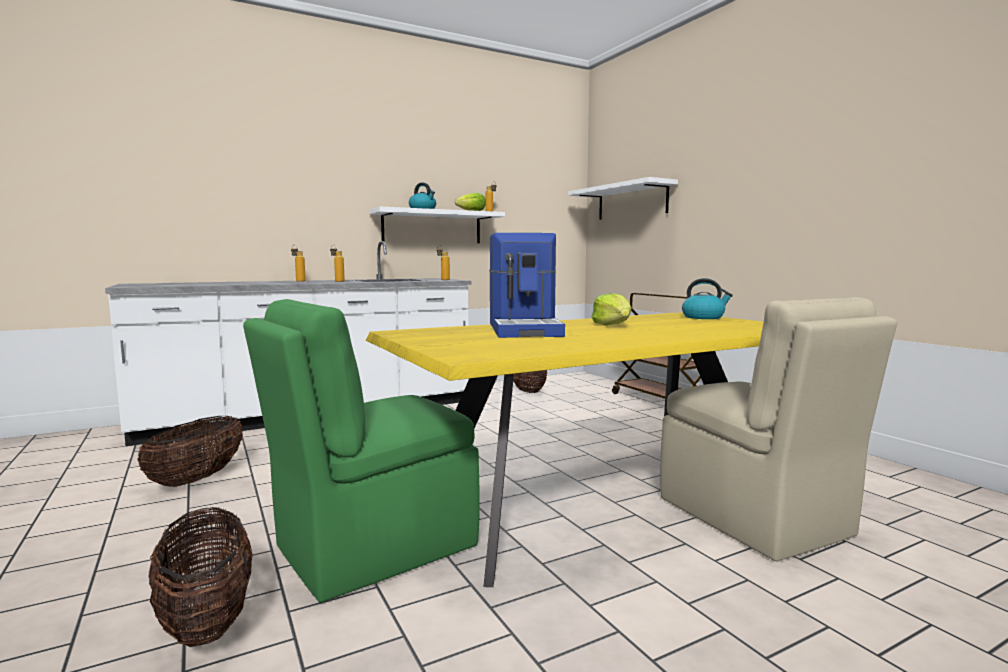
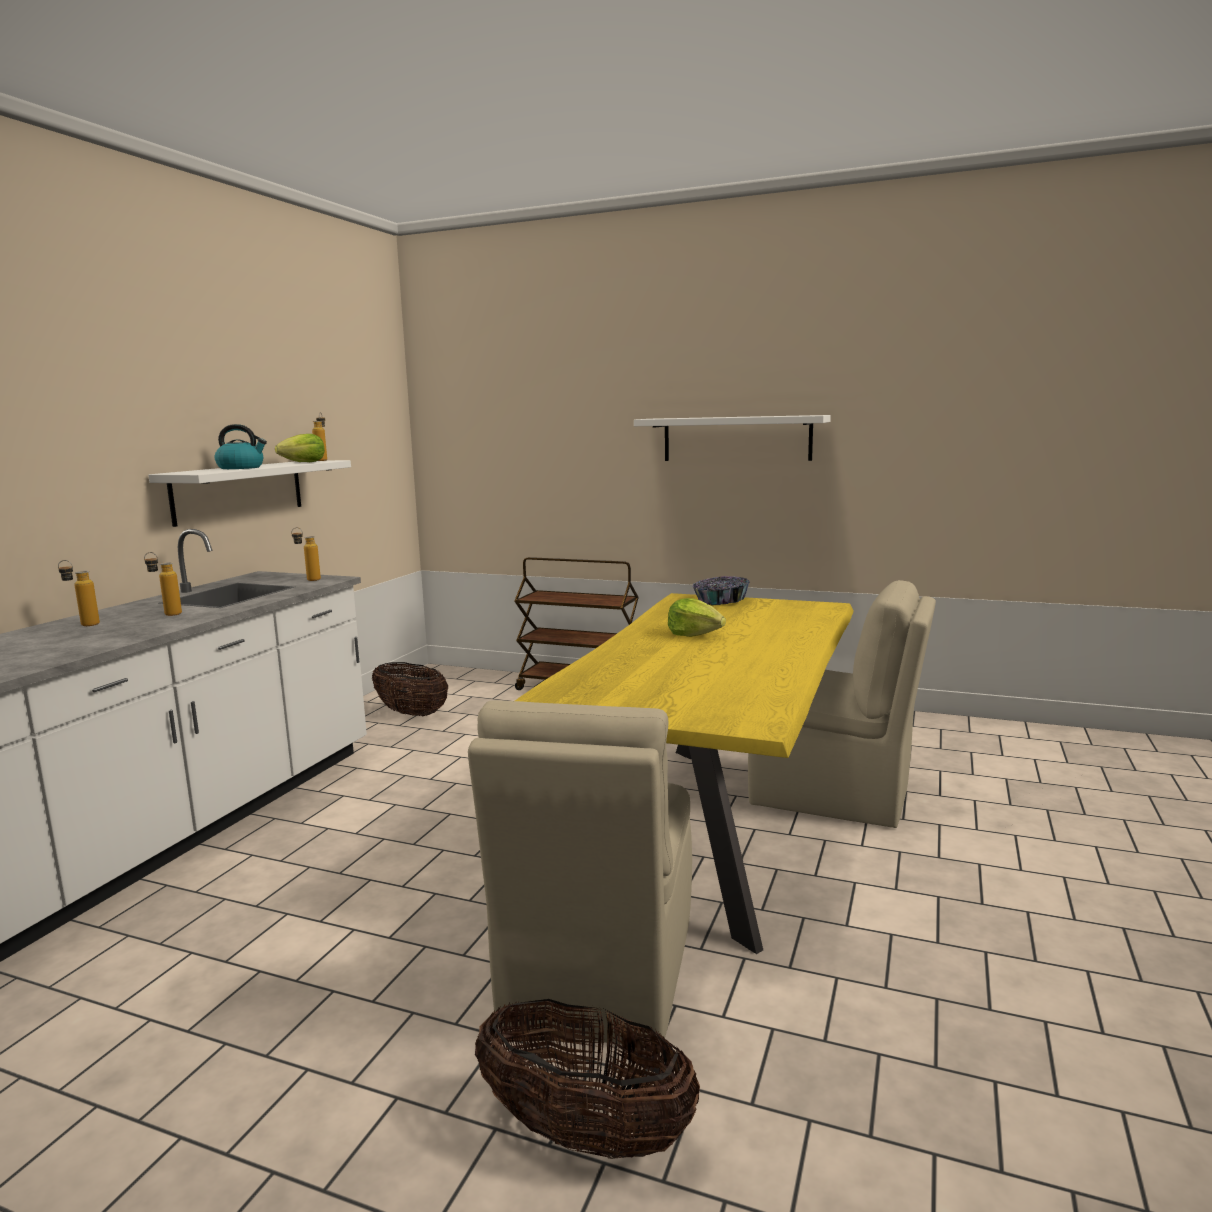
camera: 40 degrees left, 5 degrees up
(197, 479) = (180, 1016): basket -> none
(371, 547) = (597, 974): green chair -> beige chair
(525, 329) = (648, 663): coffee machine -> none
(631, 201) = (497, 434): white shelf -> white shelf (736, 438)
(703, 317) = (720, 601): kettle -> bowl

